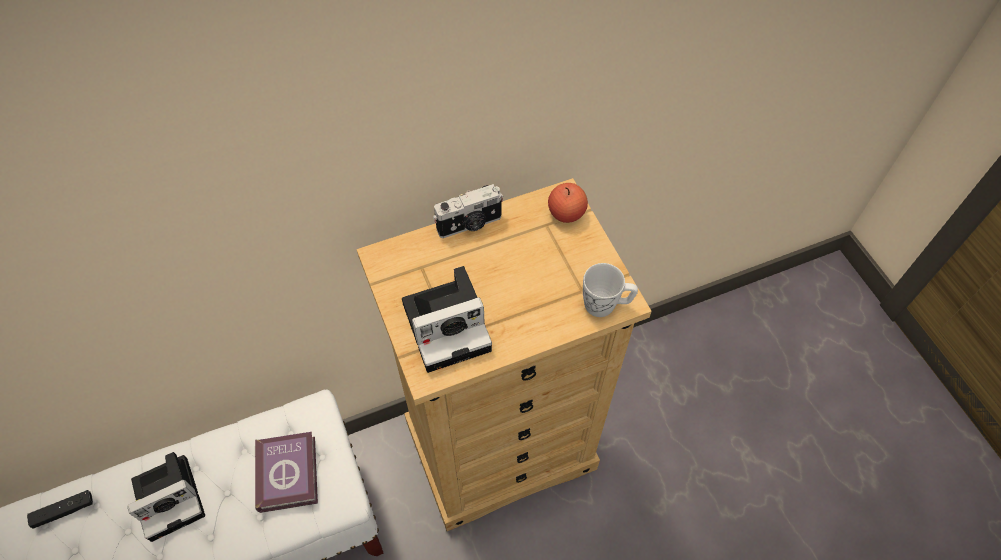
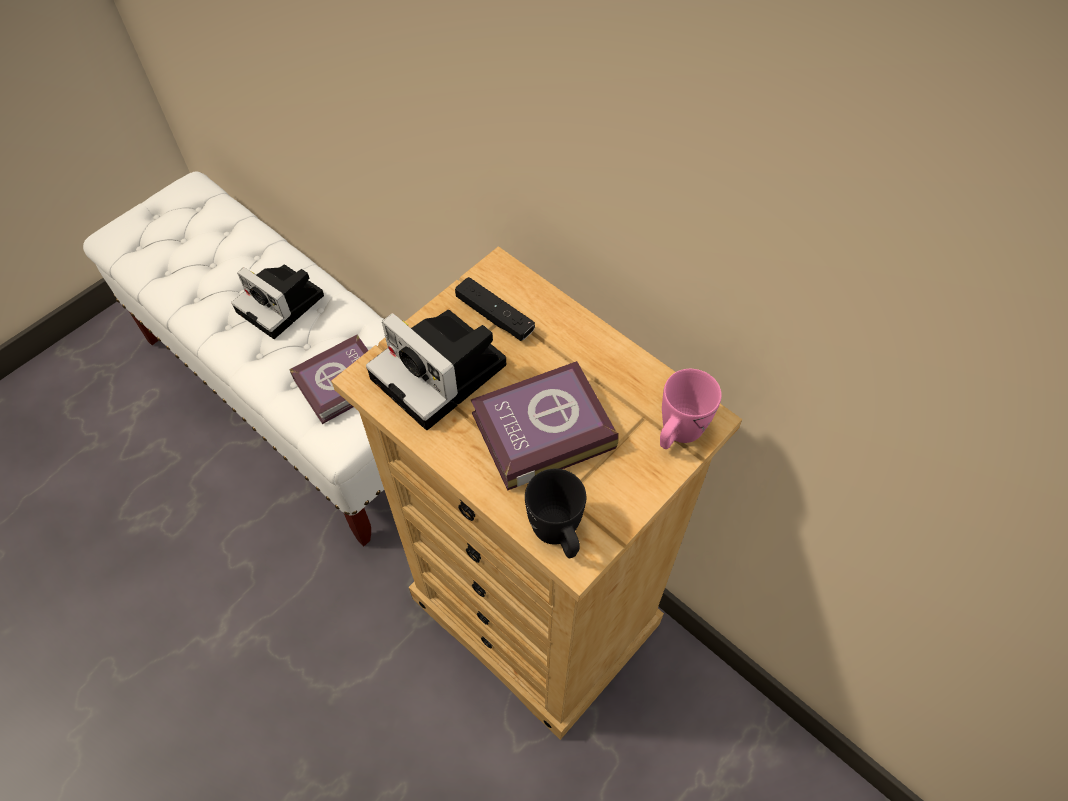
camera: 65 degrees right, 0 degrees up
(64, 511) = (240, 237): black game controller -> black game controller (495, 316)
(470, 225) = (594, 336): camera -> none
(526, 285) = (539, 430): none -> book
(566, 213) = (678, 433): apple -> pink mug
(606, 305) = (558, 534): white mug -> black mug

